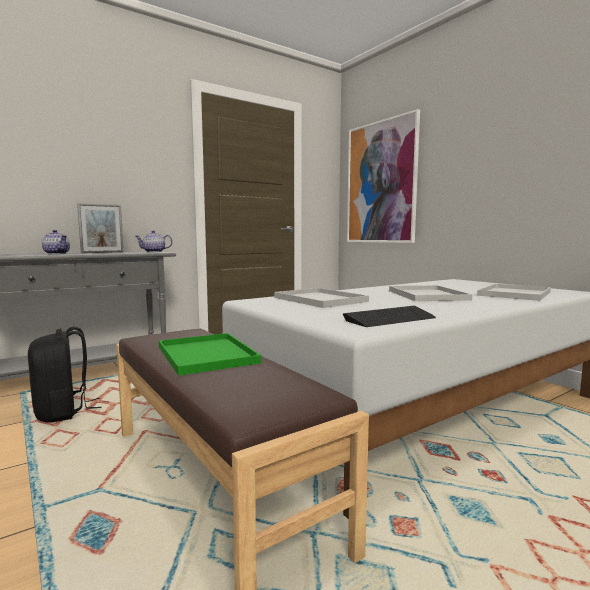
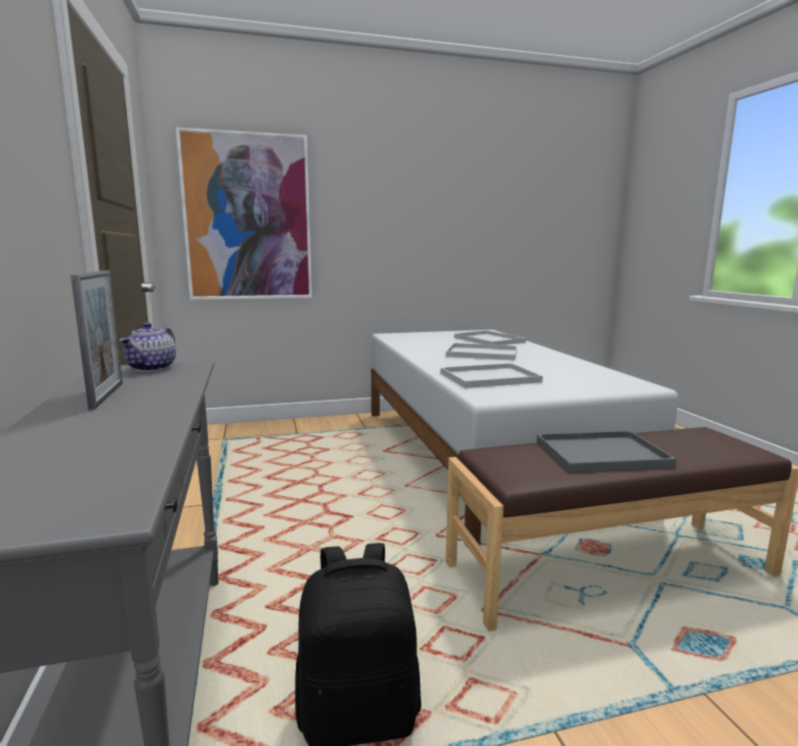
camera: 70 degrees left, 5 degrees up
(57, 253) = (90, 426): teapot -> none
(208, 355) = (603, 452): green tray -> grey tray
(390, 319) = (600, 375): keyboard -> none

